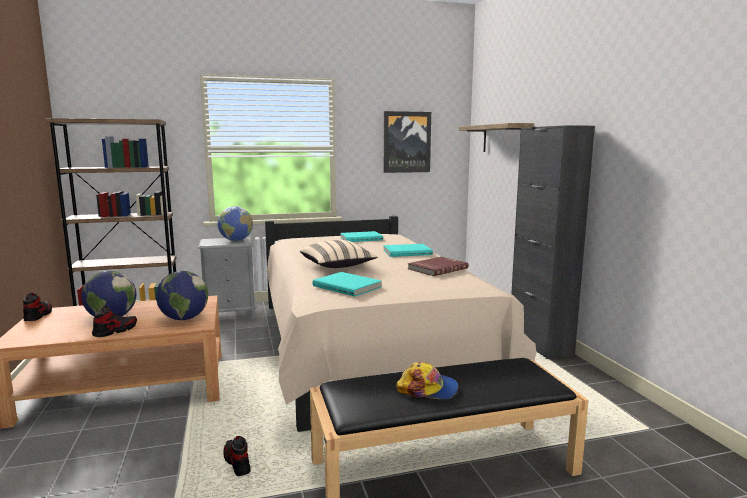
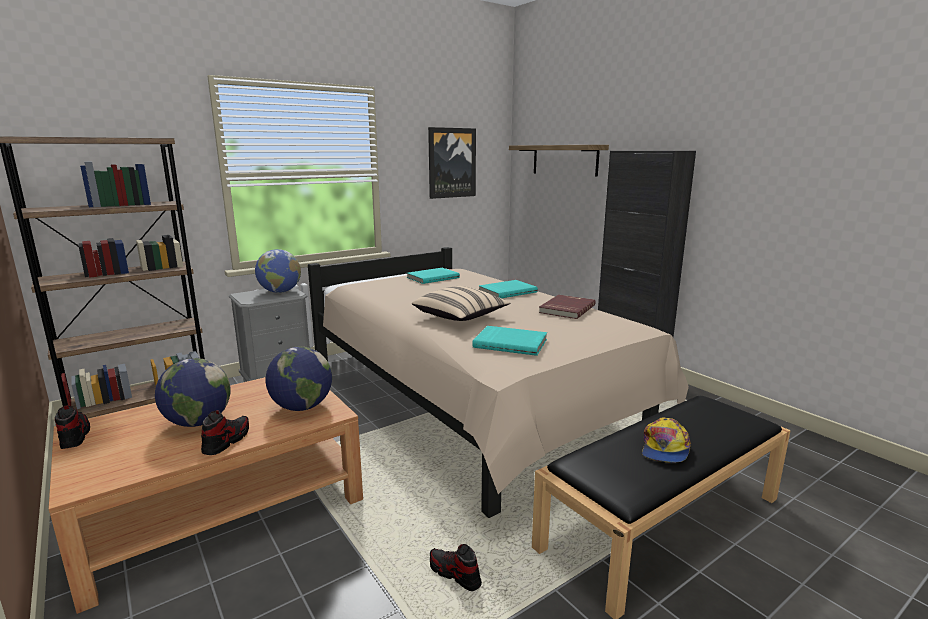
camera: 20 degrees left, 5 degrees up
(428, 389) = (665, 448): cap -> cap turned 120 degrees clockwise

